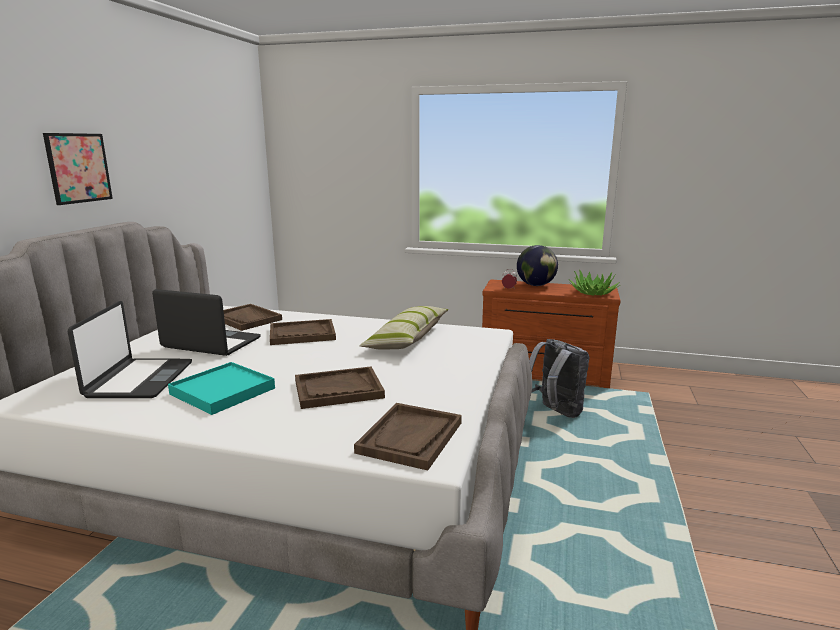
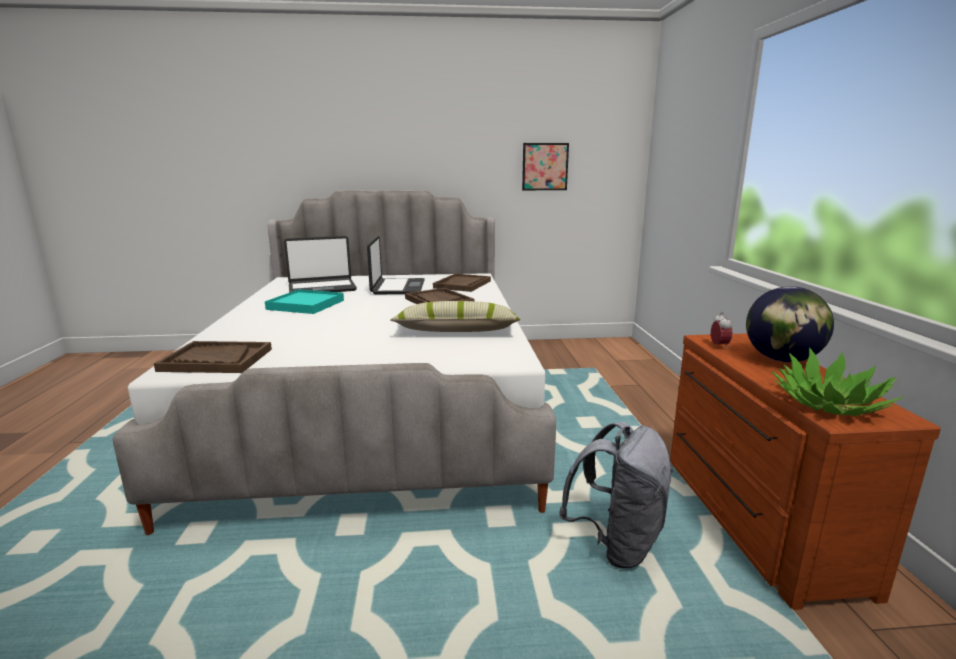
camera: 70 degrees right, 0 degrees up
(78, 168) = (398, 147): picture -> picture (545, 166)
(338, 390) = (313, 328): brown tray -> none

